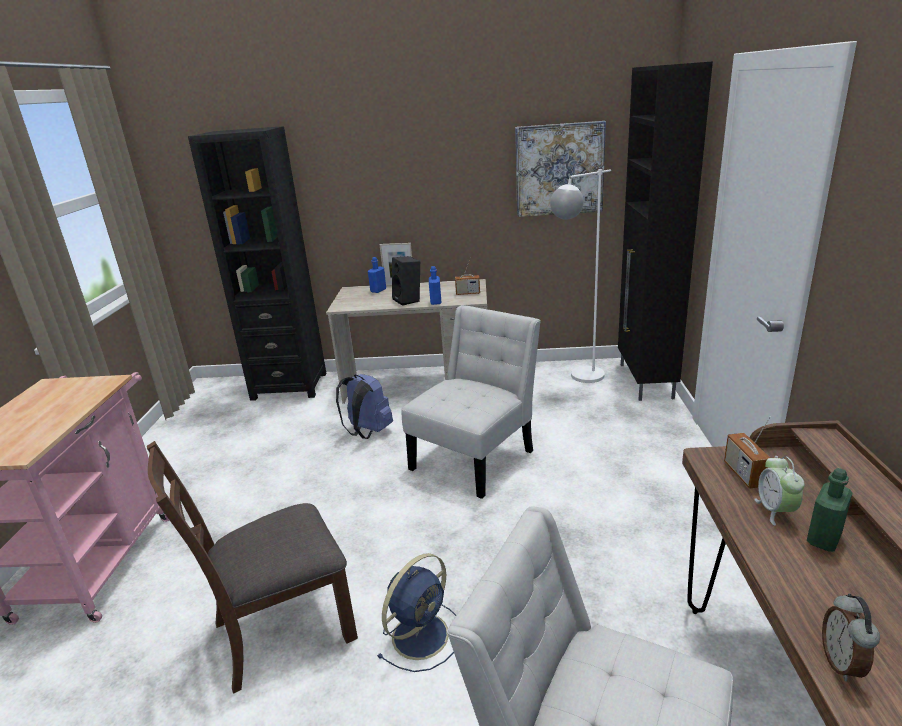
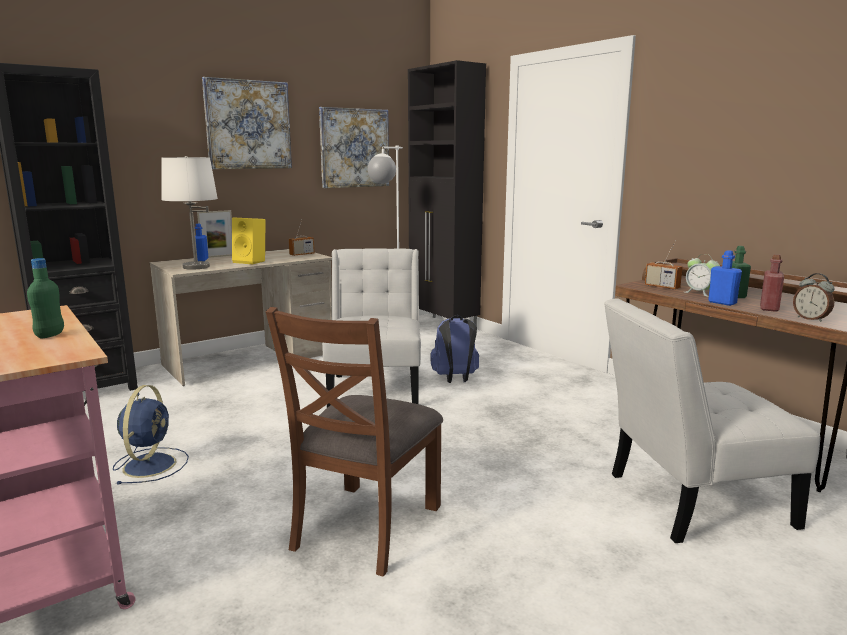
camera: 40 degrees left, 10 degrees down
(54, 420) = (50, 335): none -> green bottle
(357, 302) = (196, 267): none -> white table lamp
(367, 432) = (245, 397): blue backpack -> blue backpack (455, 379)
(409, 300) = (251, 261): black speaker -> yellow speaker
(422, 634) = (486, 484): blue fan -> blue fan (150, 464)
(434, 154) = (248, 125): none -> picture
(436, 302) = (282, 260): blue bottle -> blue bottle (722, 303)
(820, 599) = (769, 308): none -> red bottle

